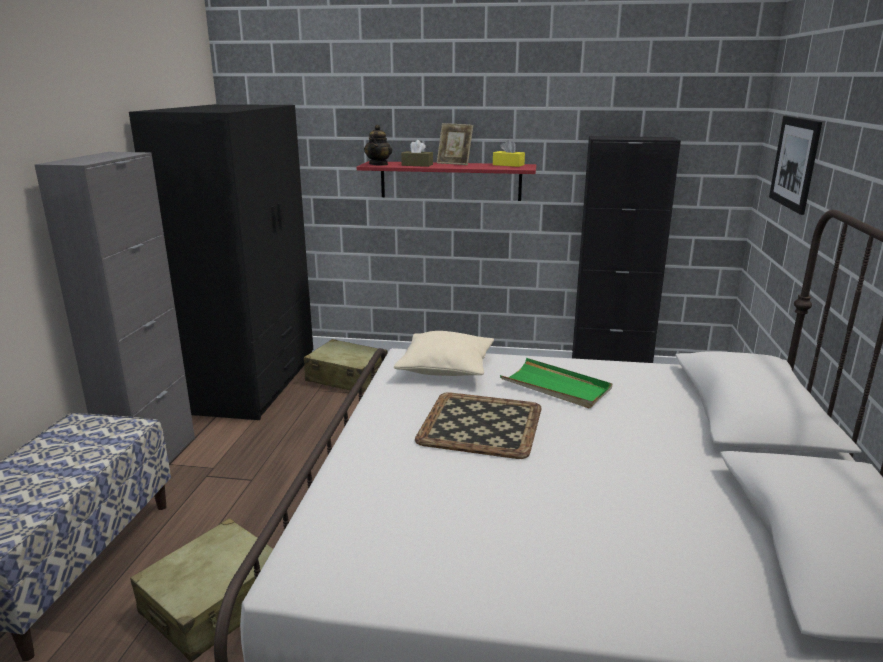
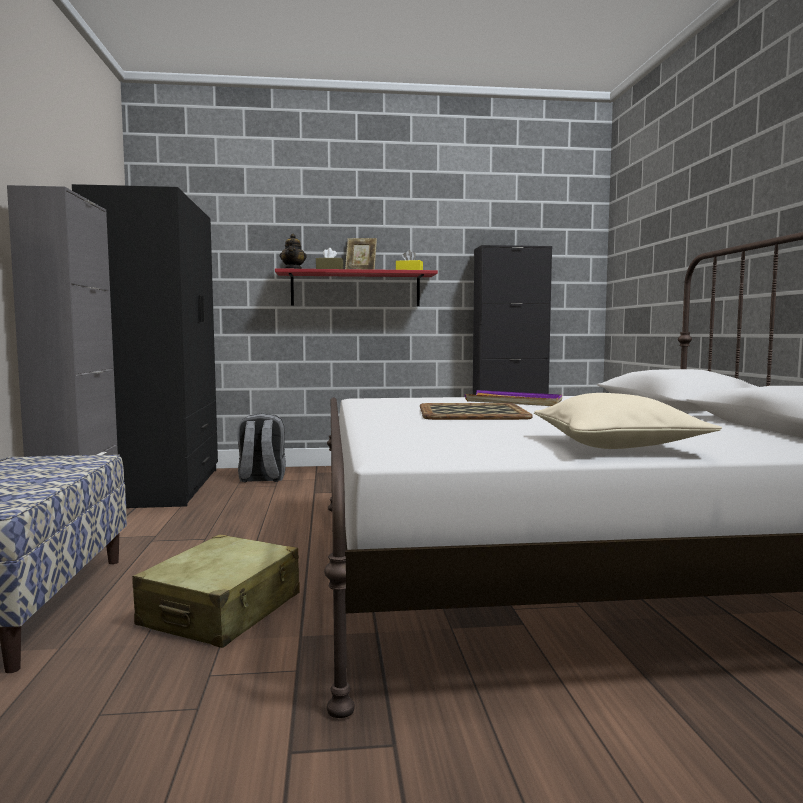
camera: 15 degrees left, 15 degrees down
(347, 377) = (261, 478): beige suitcase -> grey backpack
(446, 368) = (407, 400): beige pillow -> beige pillow (617, 445)
(556, 387) = (514, 402): green tray -> purple tray
(795, 163) = (646, 250): picture -> none

